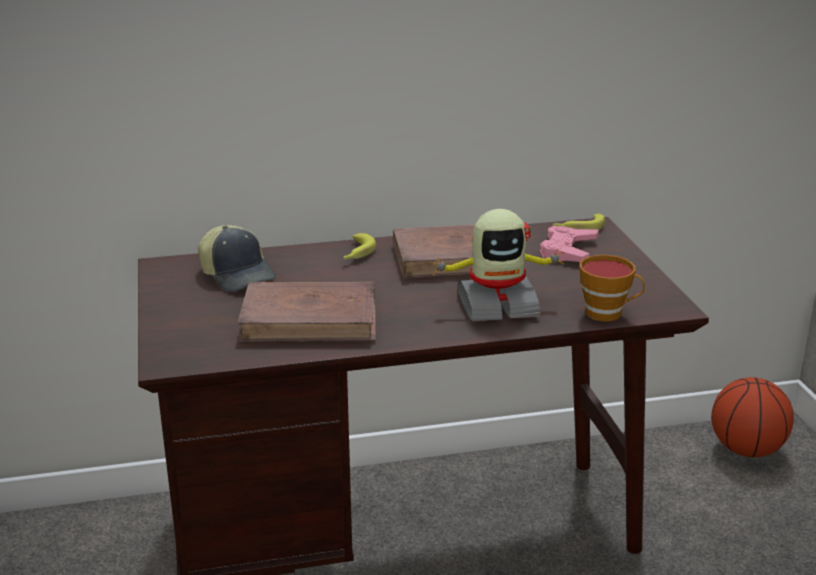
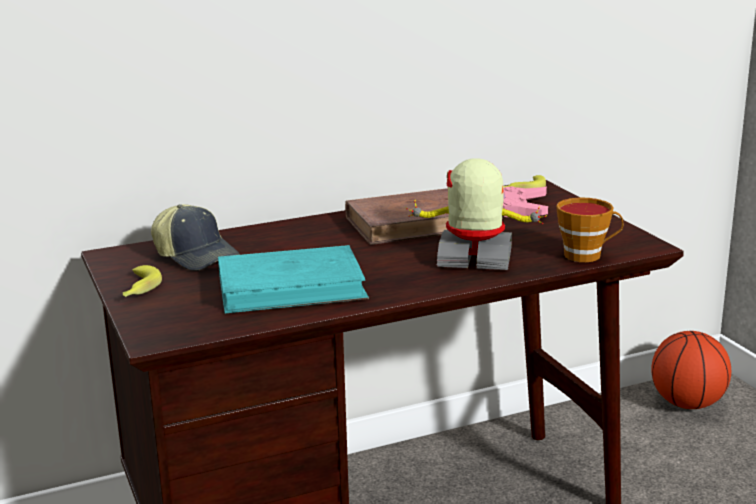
camera: 10 degrees left, 5 degrees down
(310, 320) = (291, 287): brown book -> turquoise book
(356, 254) = (311, 228): banana -> banana (138, 289)
(496, 305) = (475, 258): toy robot -> toy robot turned 150 degrees counterclockwise

